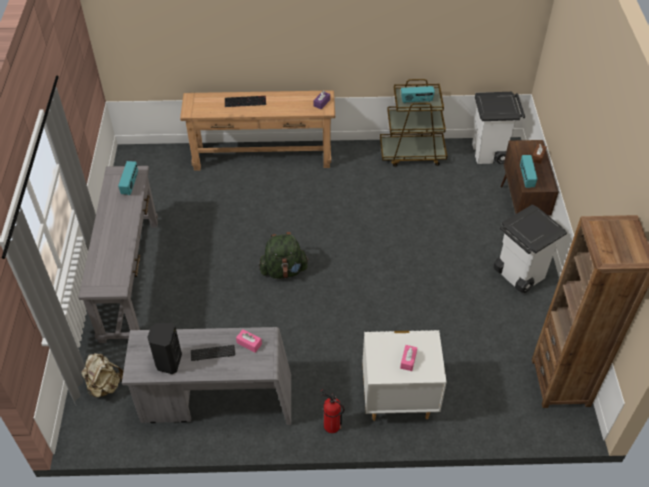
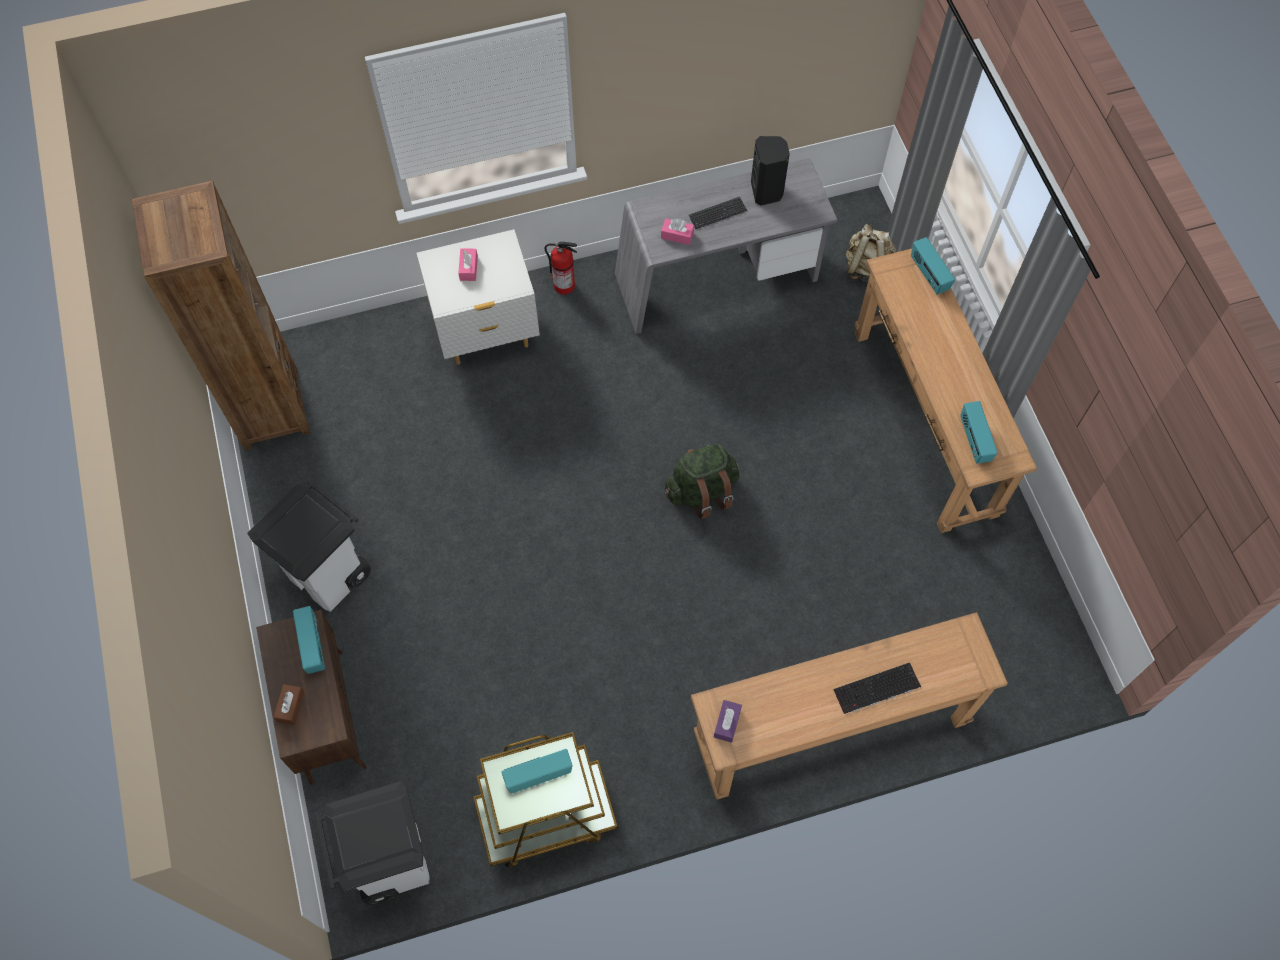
camera: 165 degrees right, 15 degrees up
(93, 277) = (928, 275): none -> radio
(130, 279) = (924, 422): grey console table -> brown console table

